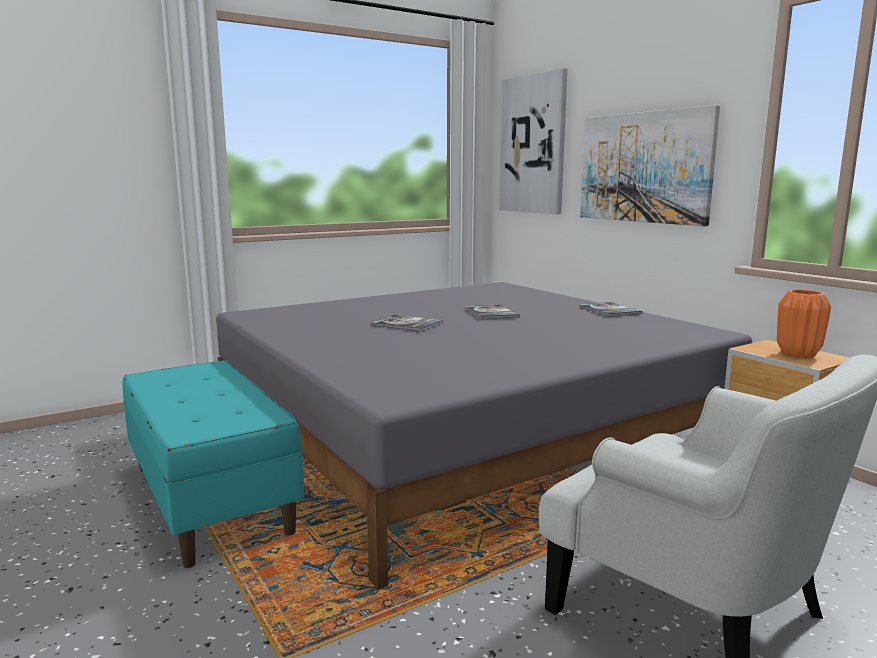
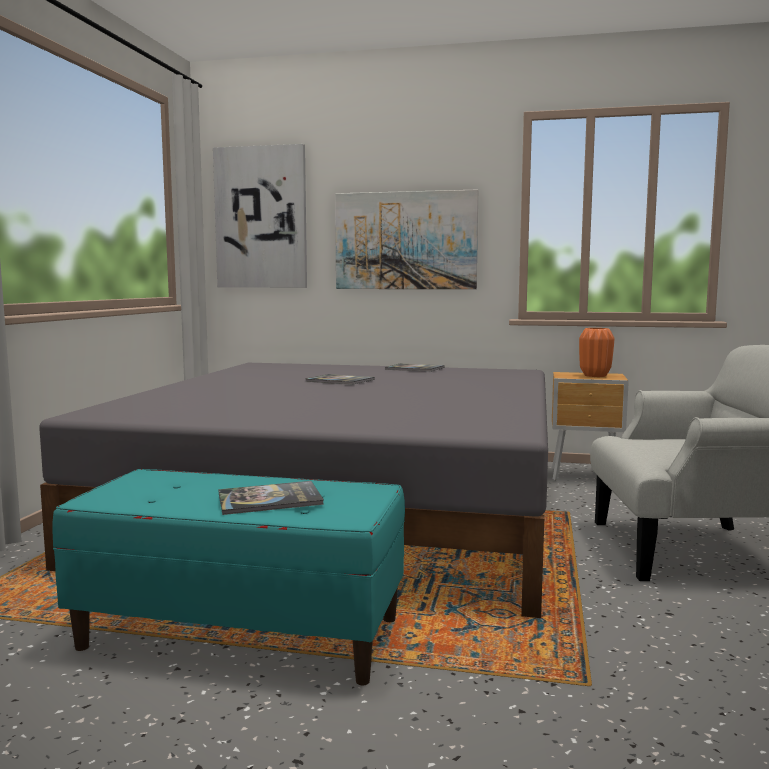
camera: 45 degrees left, 5 degrees down
(407, 324) = (306, 396): book -> book (269, 499)

